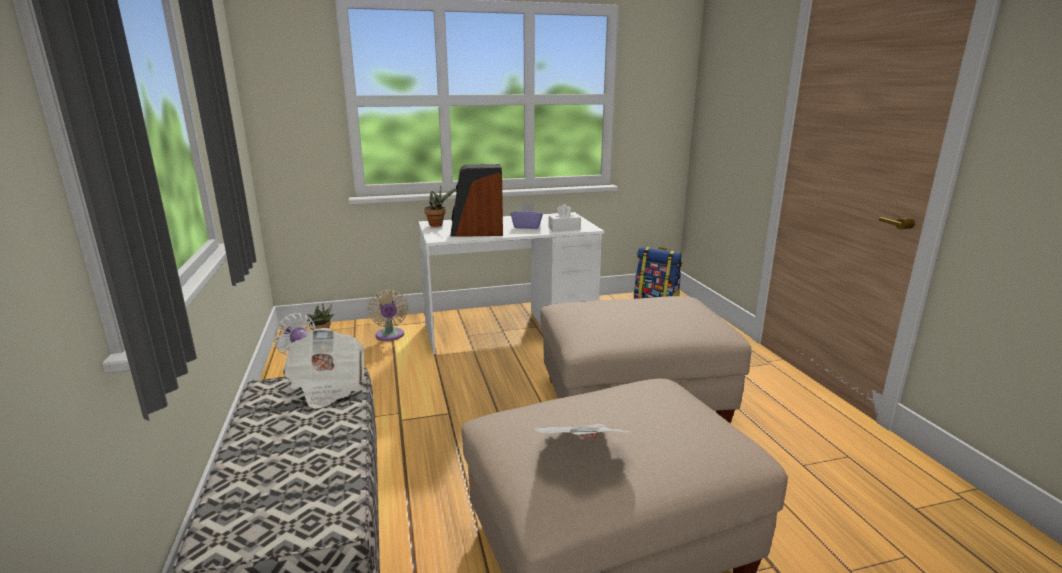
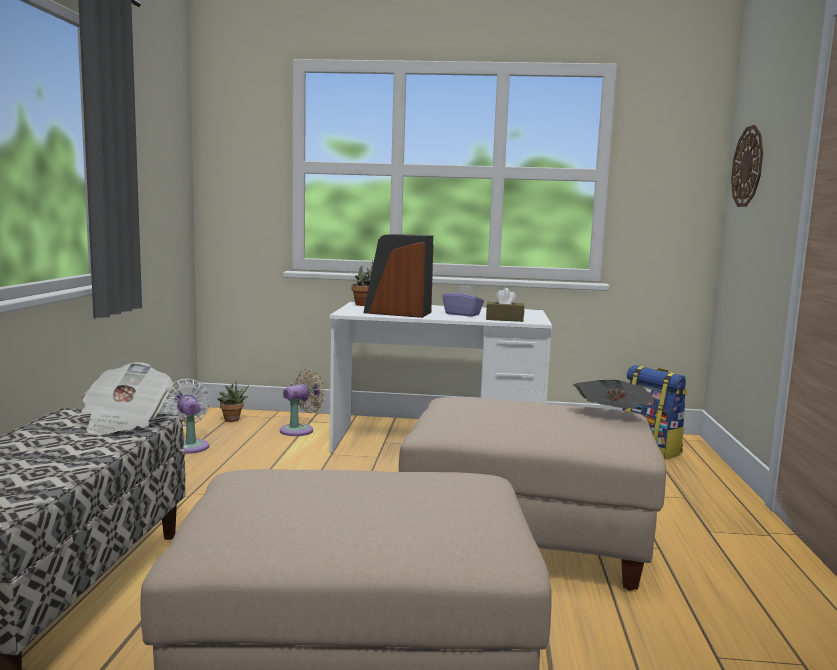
camera: 20 degrees right, 10 degrees down
(390, 336) = (300, 430): beige fan -> beige fan turned 135 degrees counterclockwise
(564, 228) = (504, 319): white tissue box -> brown tissue box
(582, 452) = (293, 508): newspaper -> newspaper (613, 416)
(720, 93) = (748, 166): none -> wall clock

